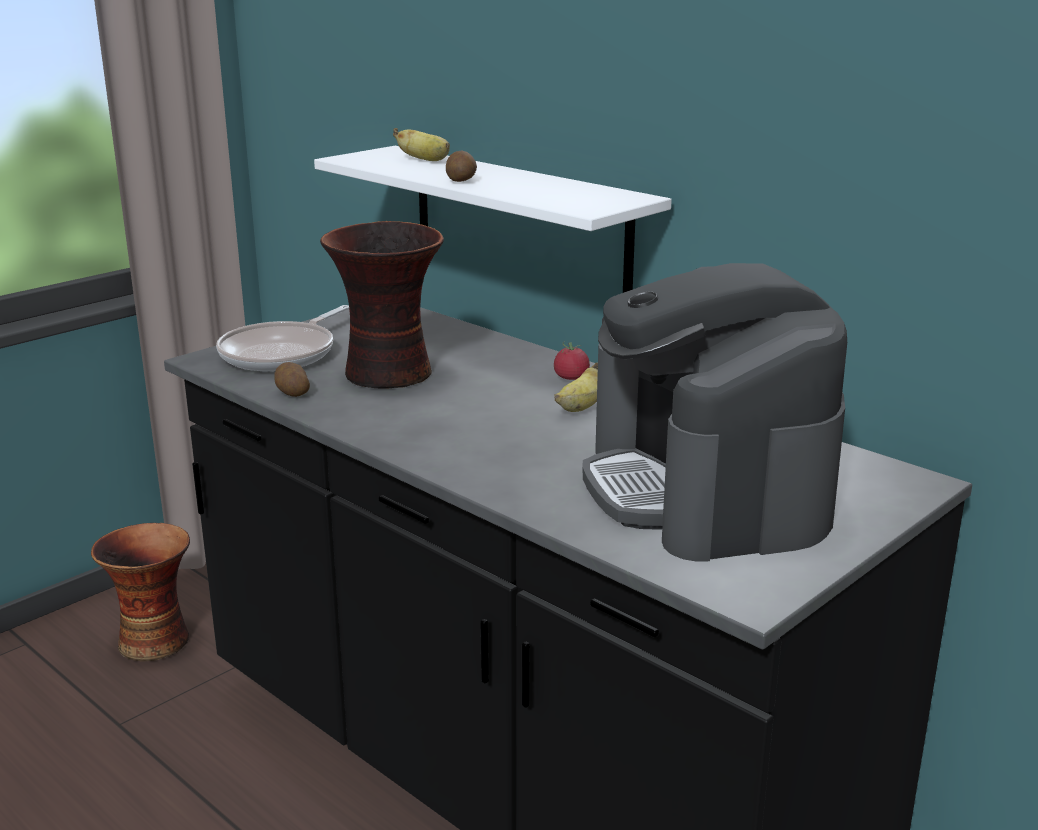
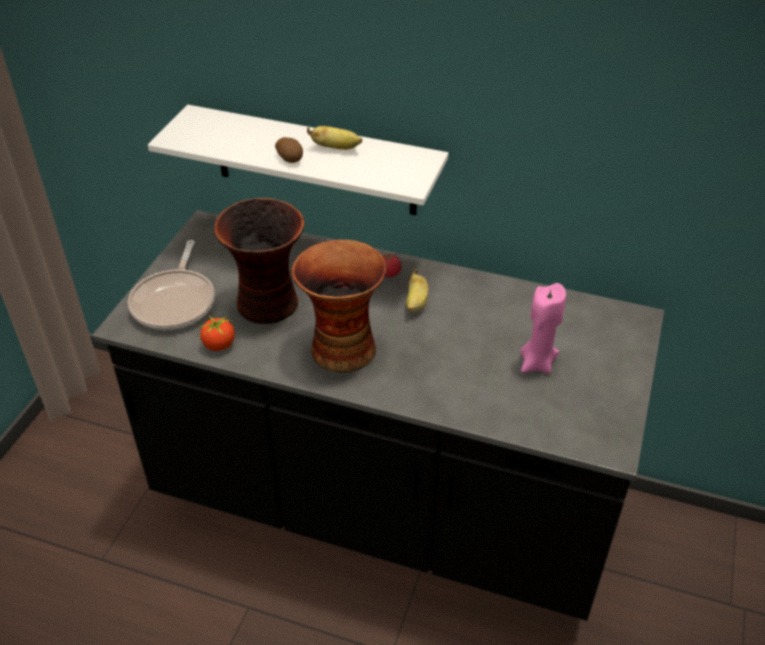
camera: 25 degrees left, 20 degrees up
(154, 640) = (76, 484): vase -> vase (341, 348)
(292, 393) = (219, 345): potato -> tomato
(425, 160) = (236, 128): banana -> banana (336, 148)
(706, 490) = (537, 363): coffee machine -> pink candle

